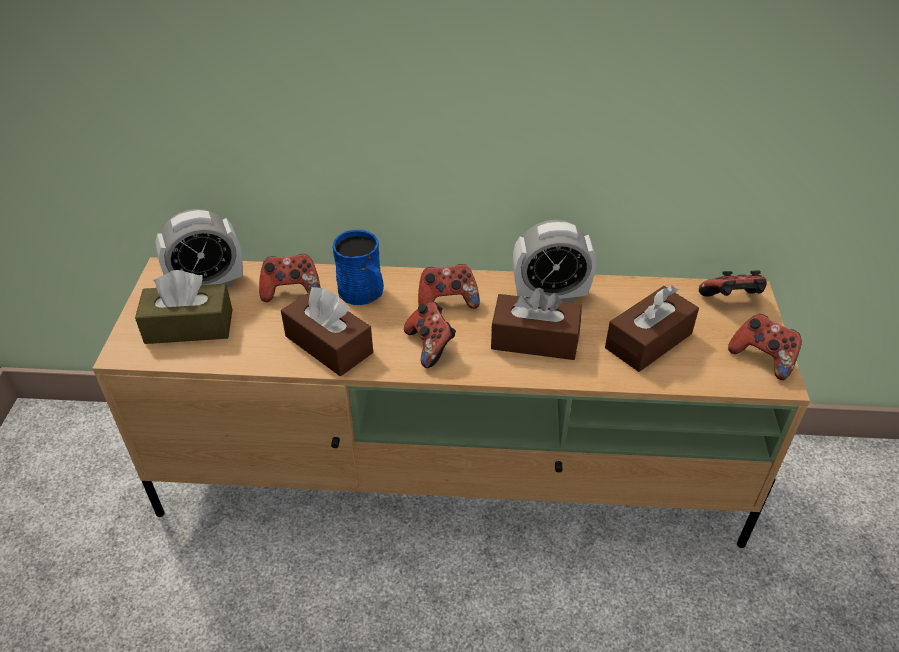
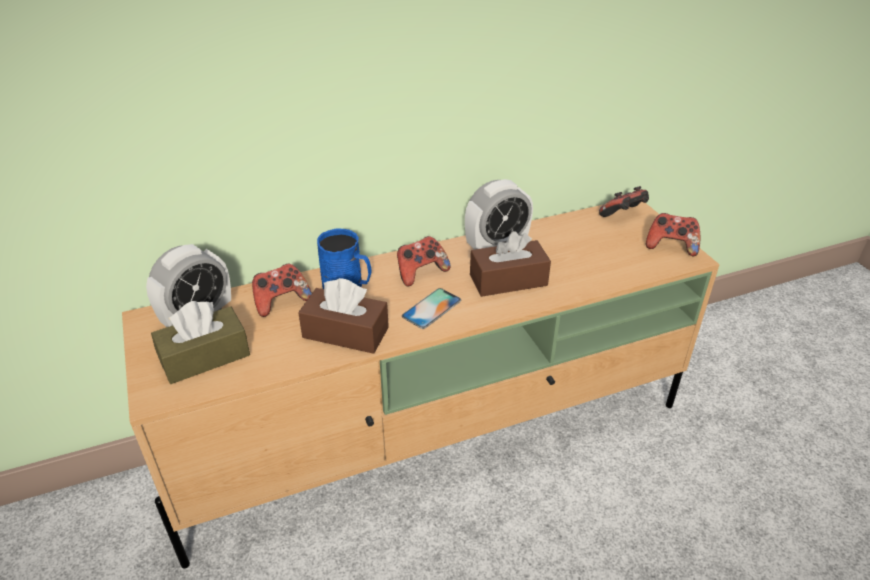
camera: 25 degrees left, 5 degrees down
(430, 346) = (431, 308): game controller -> phone
(648, 341) = (589, 257): brown tissue box -> none

